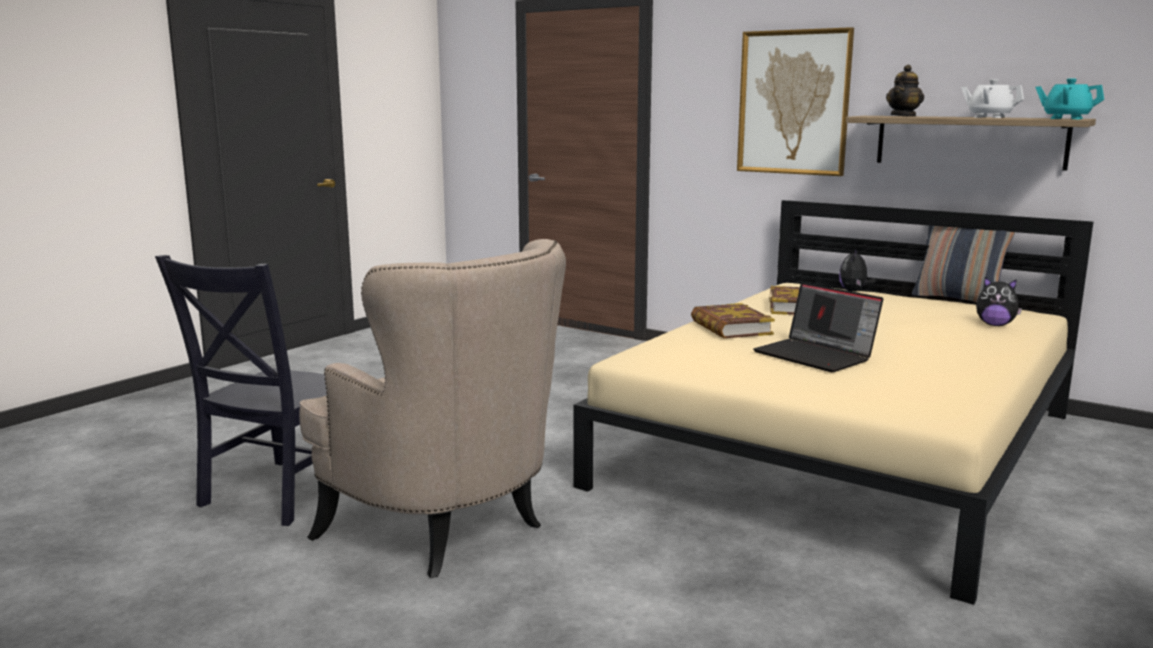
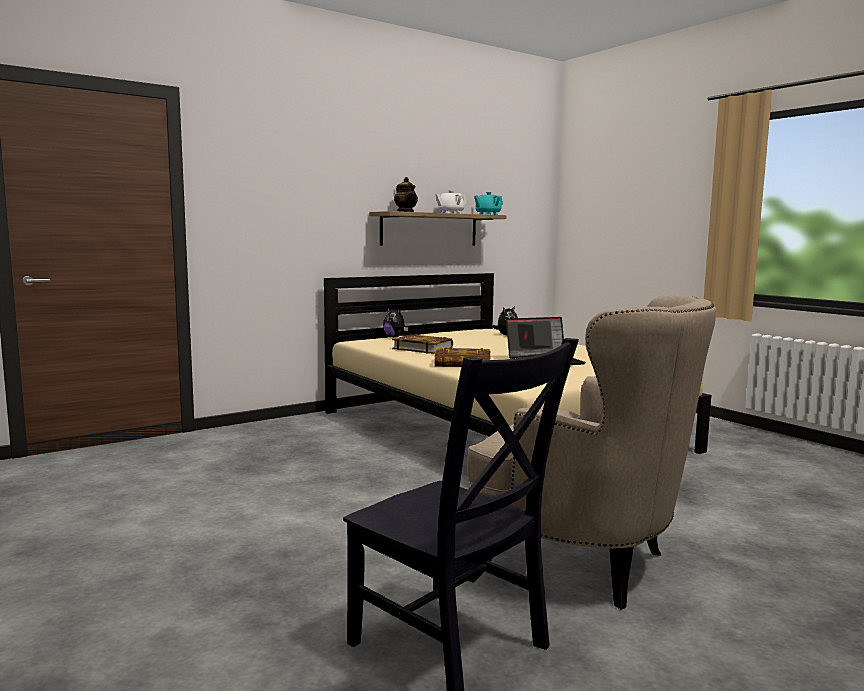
camera: 70 degrees left, 5 degrees down
(448, 530) = (586, 563): beige armchair -> beige armchair turned 60 degrees clockwise
(793, 102) = (319, 201): picture -> none
(958, 300) = (440, 331): pillow -> none

